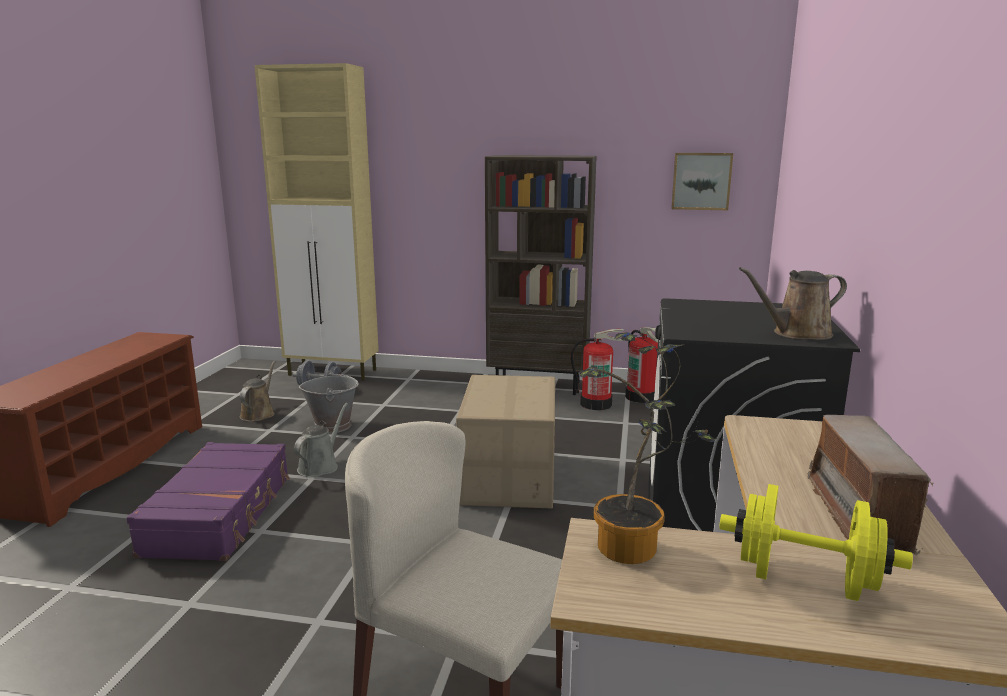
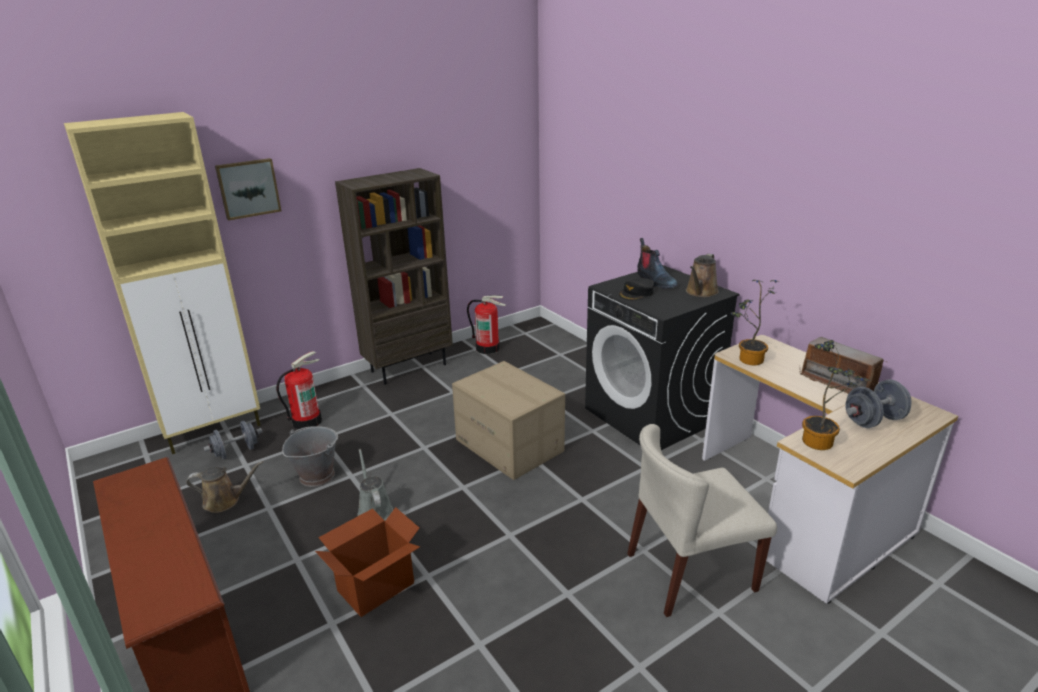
camera: 45 degrees left, 10 degrees up
(220, 514) = (375, 586): purple suitcase -> cardboard box
(259, 413) = (225, 501): brown watering can -> brown watering can turned 120 degrees clockwise
(596, 404) = (470, 366): fire extinguisher -> fire extinguisher (307, 421)
(701, 181) = (494, 175): picture -> picture (248, 188)
(701, 314) = (636, 293): none -> black cap
(759, 312) = (654, 281): none -> boot
(760, 436) = (747, 360): none -> potted plant
(805, 581) = (873, 420): yellow dumbbell -> grey dumbbell

